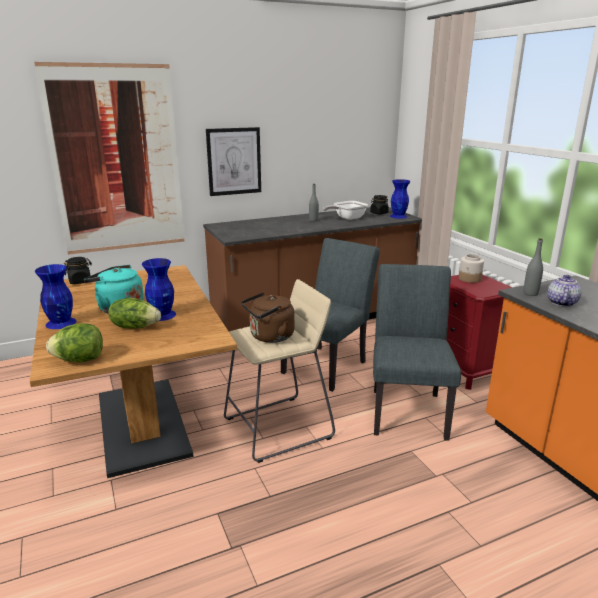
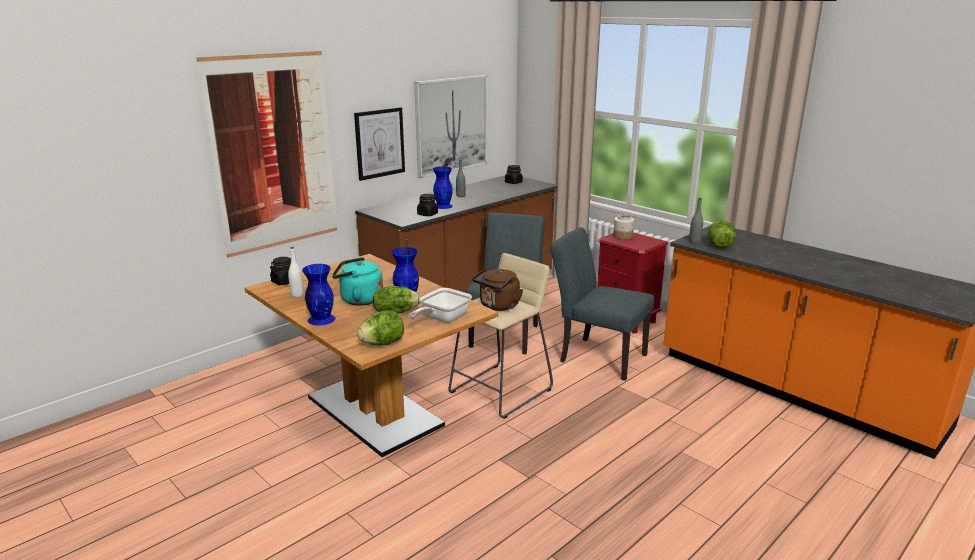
camera: 20 degrees left, 0 degrees up
(73, 295) = (297, 295): none -> white bottle
(261, 234) = (427, 214): none -> black jar
(317, 150) = (451, 125): none -> picture
(347, 218) = (489, 191): frying pan -> frying pan (442, 319)
(399, 216) = (534, 184): blue vase -> blue vase (443, 206)
(407, 409) = (596, 356): grey chair -> grey chair turned 45 degrees counterclockwise
(561, 302) = (719, 246): teapot -> lettuce

